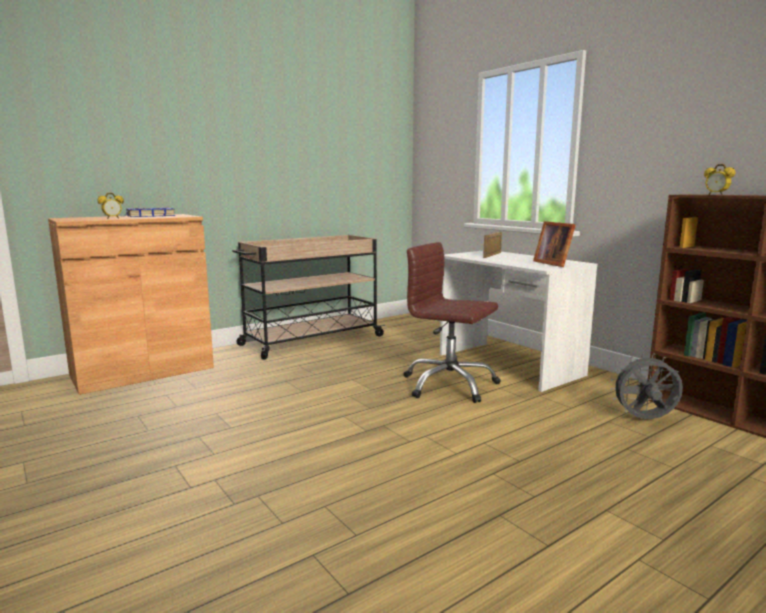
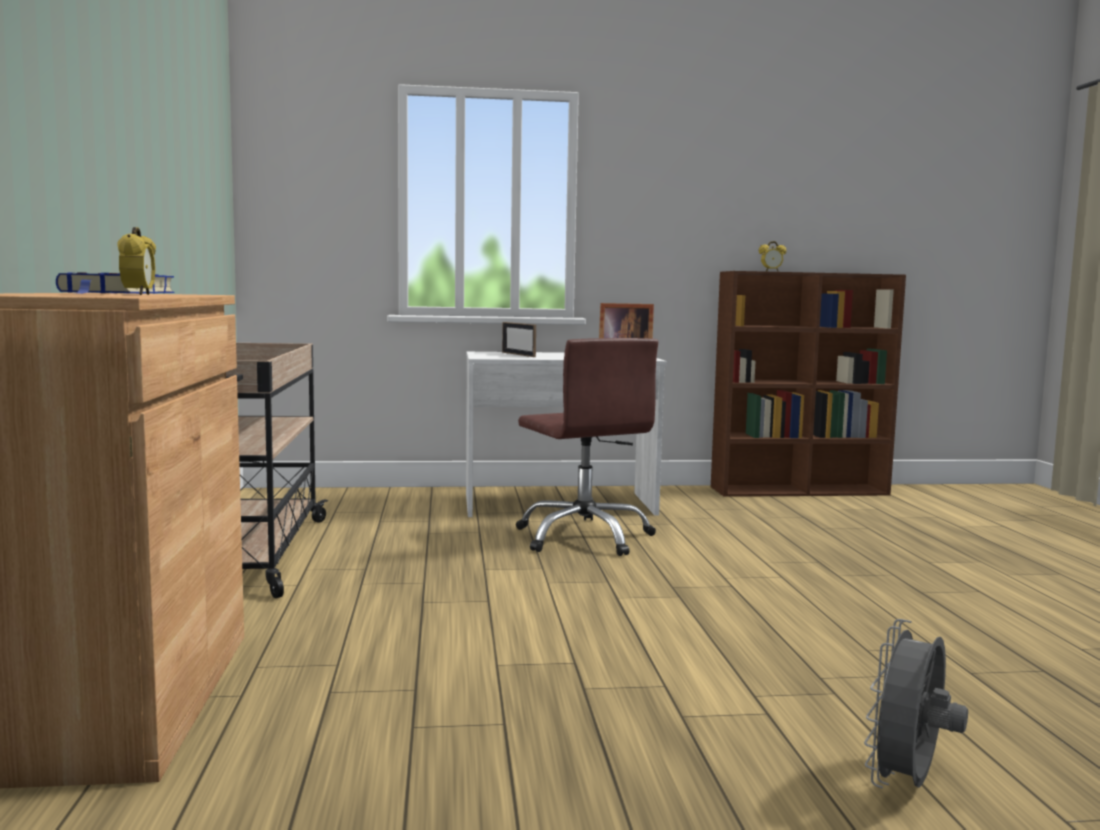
camera: 60 degrees left, 5 degrees down
(449, 385) = (584, 537): brown office chair -> brown office chair turned 90 degrees counterclockwise
(644, 420) = (768, 509): grey fan -> grey fan (907, 785)

